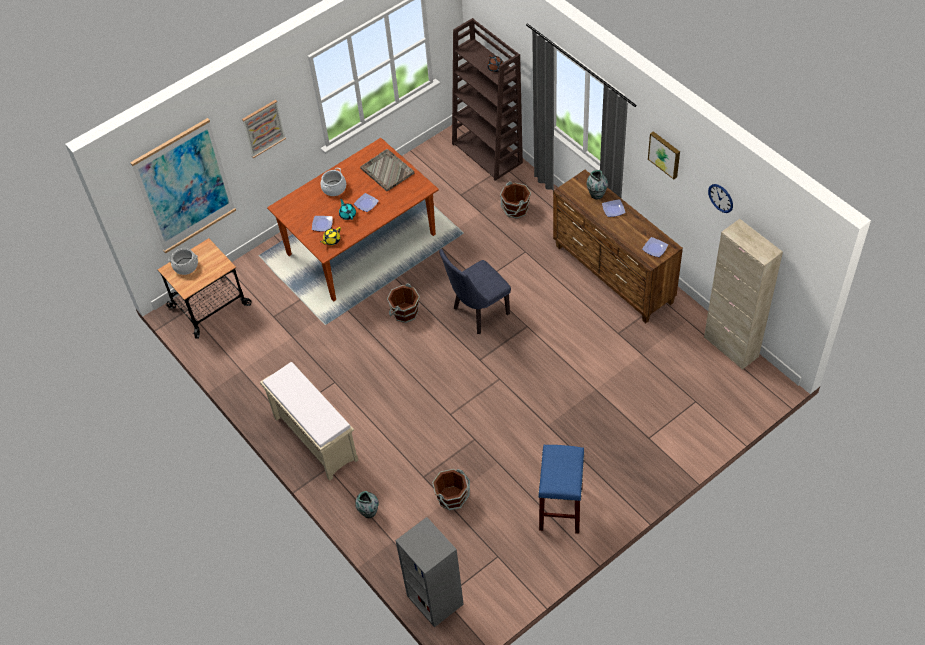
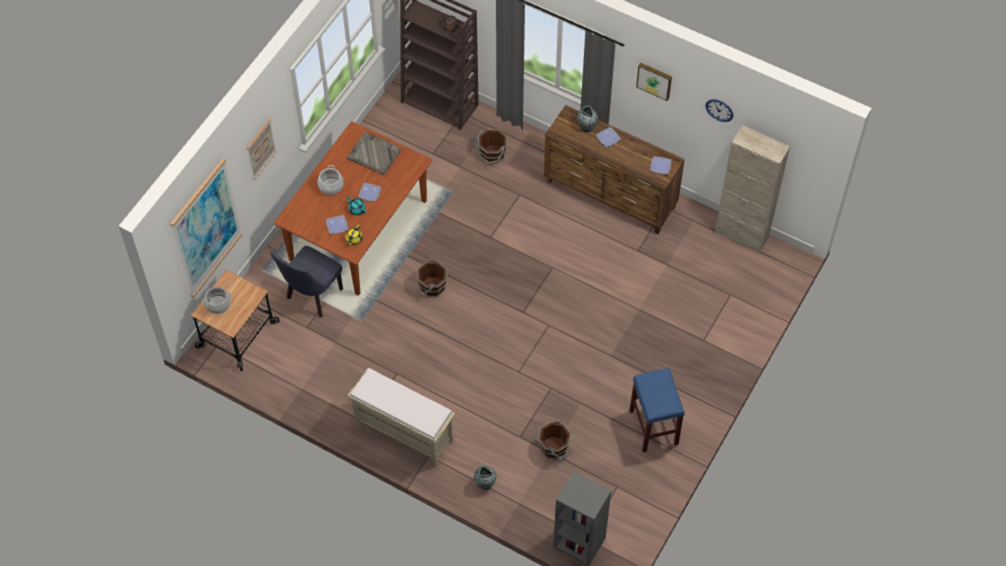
camera: 25 degrees left, 5 degrees up
(477, 313) = (501, 268): blue chair -> blue chair (312, 297)

